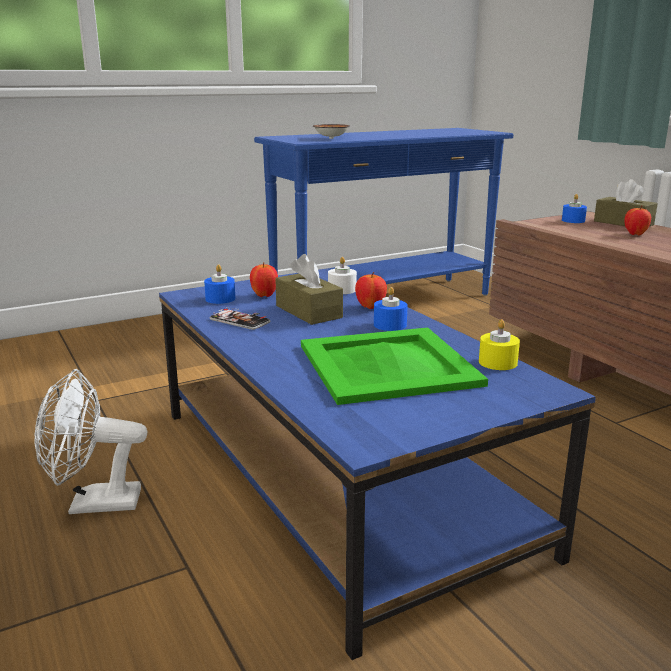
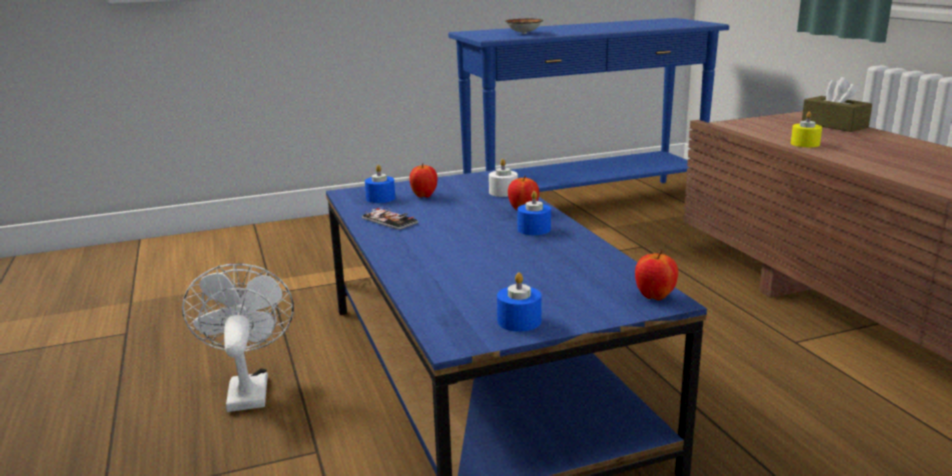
camera: 10 degrees right, 0 degrees up
(93, 504) = (247, 389): white fan -> white fan turned 75 degrees clockwise
(308, 312) = (460, 213): brown tissue box -> none
(389, 365) = (513, 269): green tray -> none
(497, 362) = (623, 270): yellow candle -> yellow candle (805, 144)
(573, 220) = (778, 122): blue candle -> blue candle (519, 321)
(635, 234) = (839, 138): apple -> apple (654, 297)

